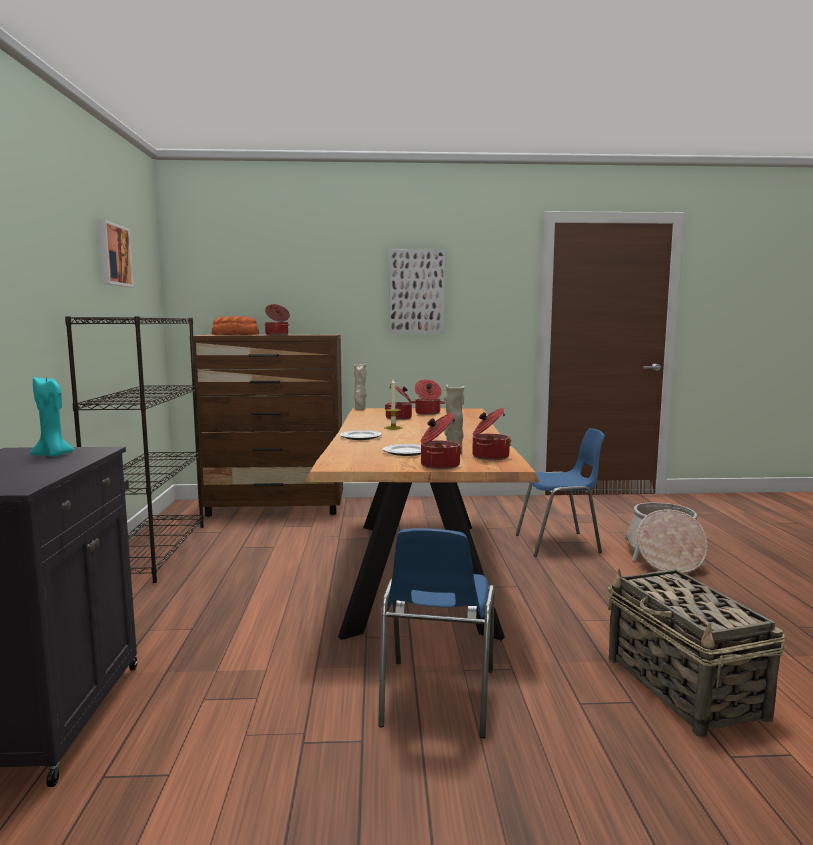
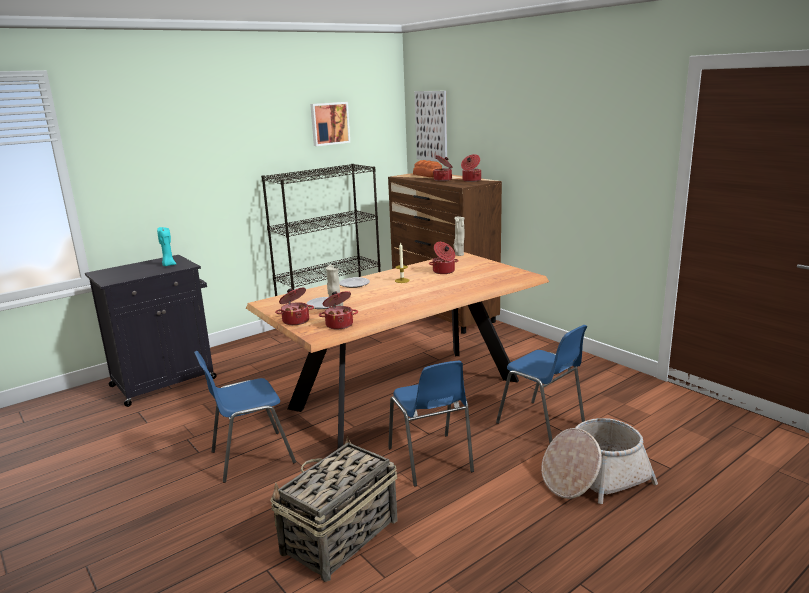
camera: 55 degrees right, 10 degrees up
(417, 292) = (560, 146): picture -> picture (431, 126)
(427, 413) = (481, 271): cooking pot -> cooking pot (471, 180)
(572, 600) = (431, 461): none -> blue chair

